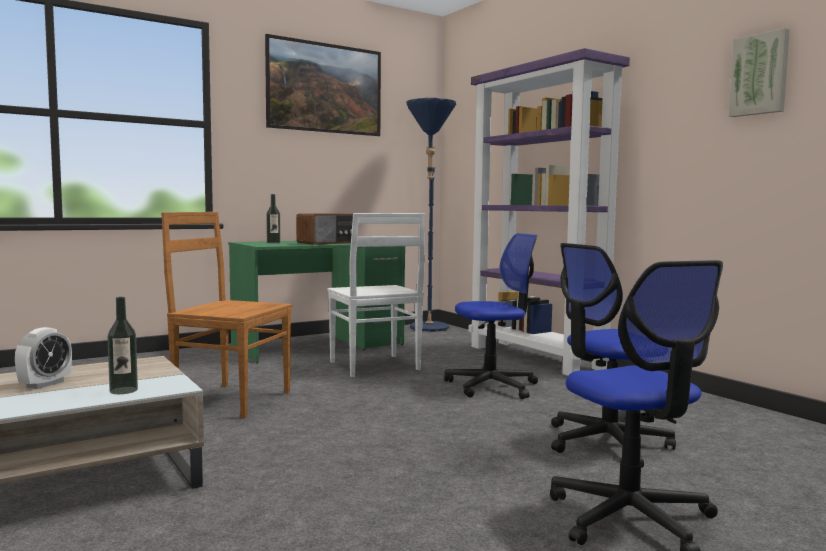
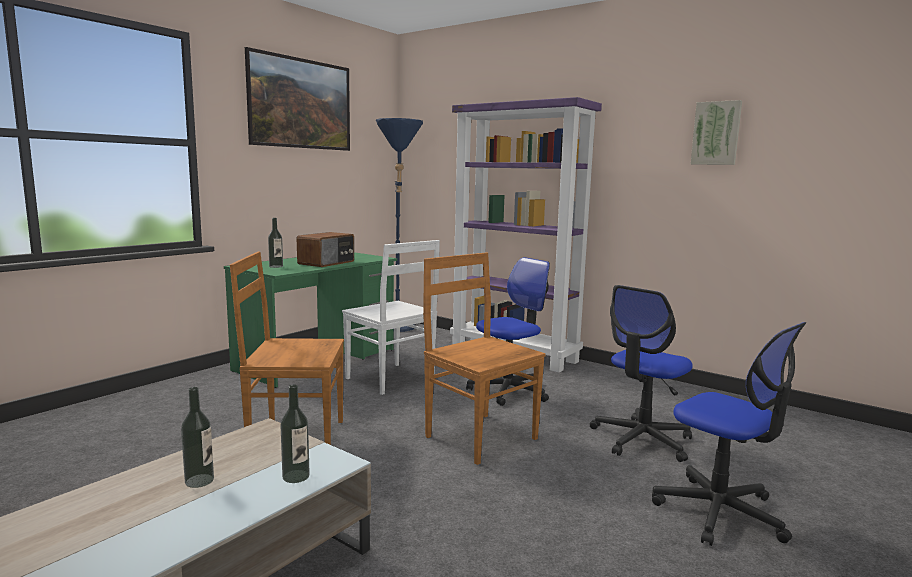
camera: 20 degrees left, 5 degrees up
(45, 384) = (199, 481): alarm clock -> bottle
(414, 418) = (479, 436): none -> brown chair

